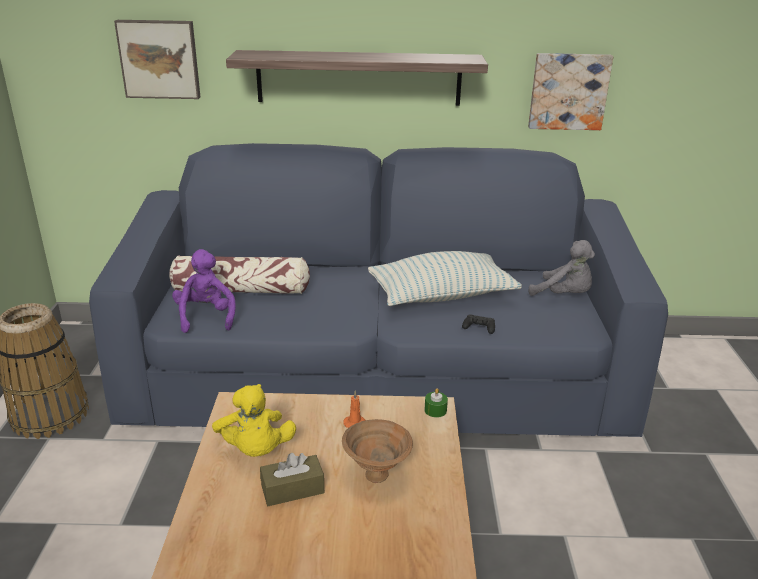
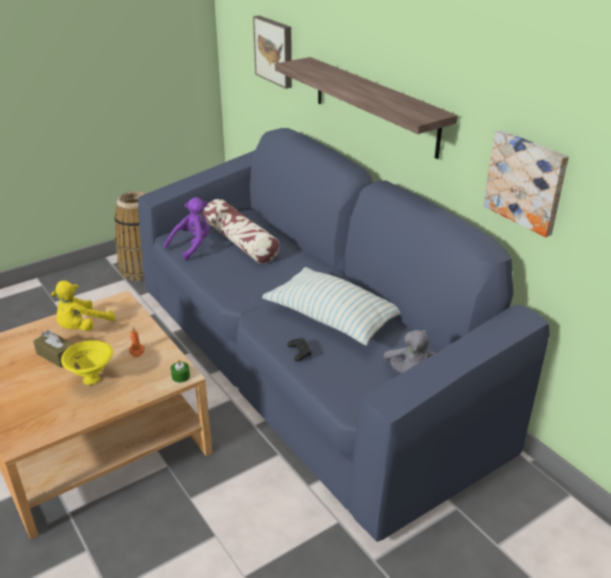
camera: 55 degrees right, 5 degrees up
(375, 474) = (92, 379): brown bowl -> yellow bowl

